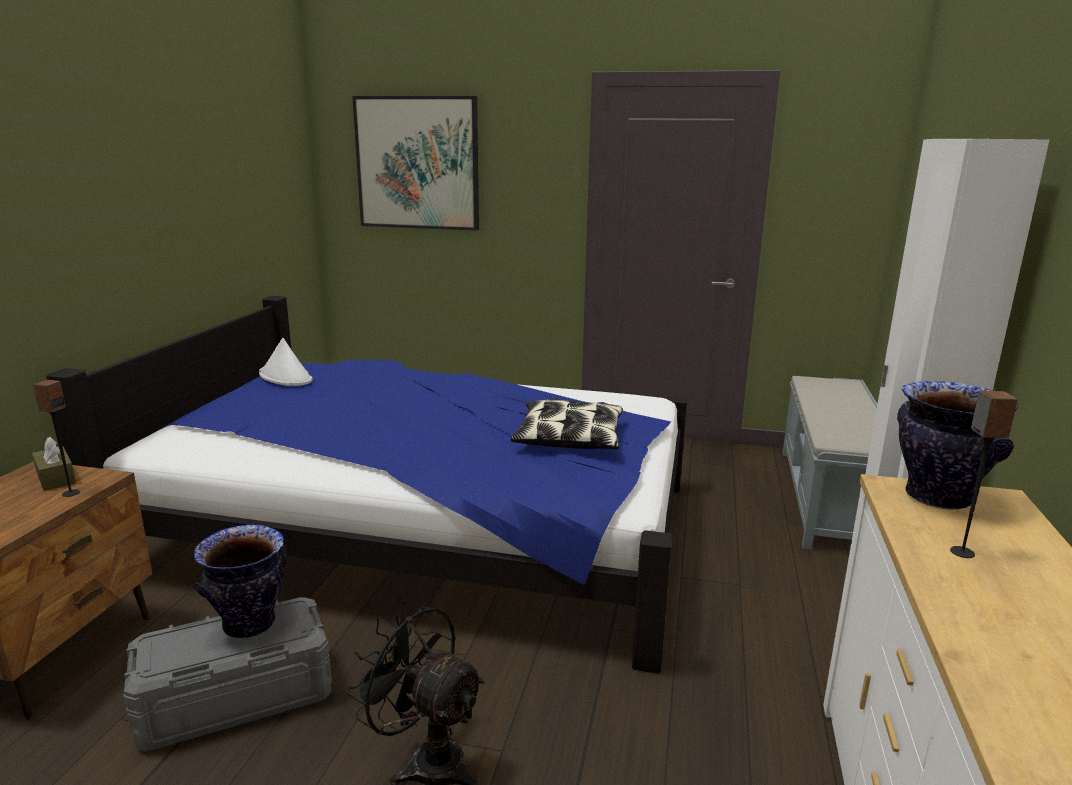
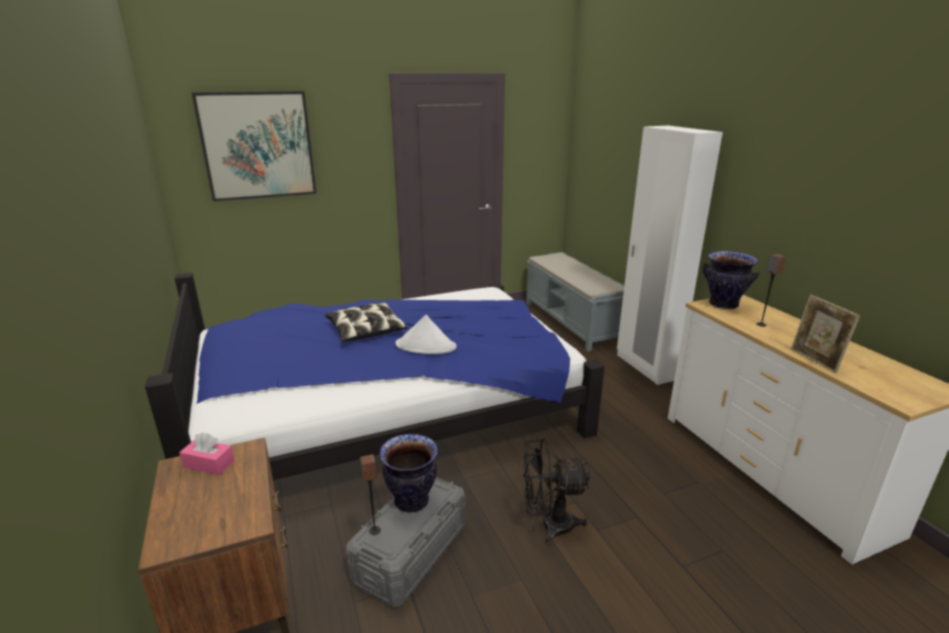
camera: 35 degrees left, 5 degrees up
(56, 478) = (209, 464): brown tissue box -> pink tissue box
(70, 493) = (246, 468): speaker -> speaker (374, 530)
(286, 377) = (236, 337): white hat -> white hat (426, 346)
(569, 439) = (490, 325): pillow -> pillow (366, 330)
(971, 656) = (815, 360): none -> picture frame

